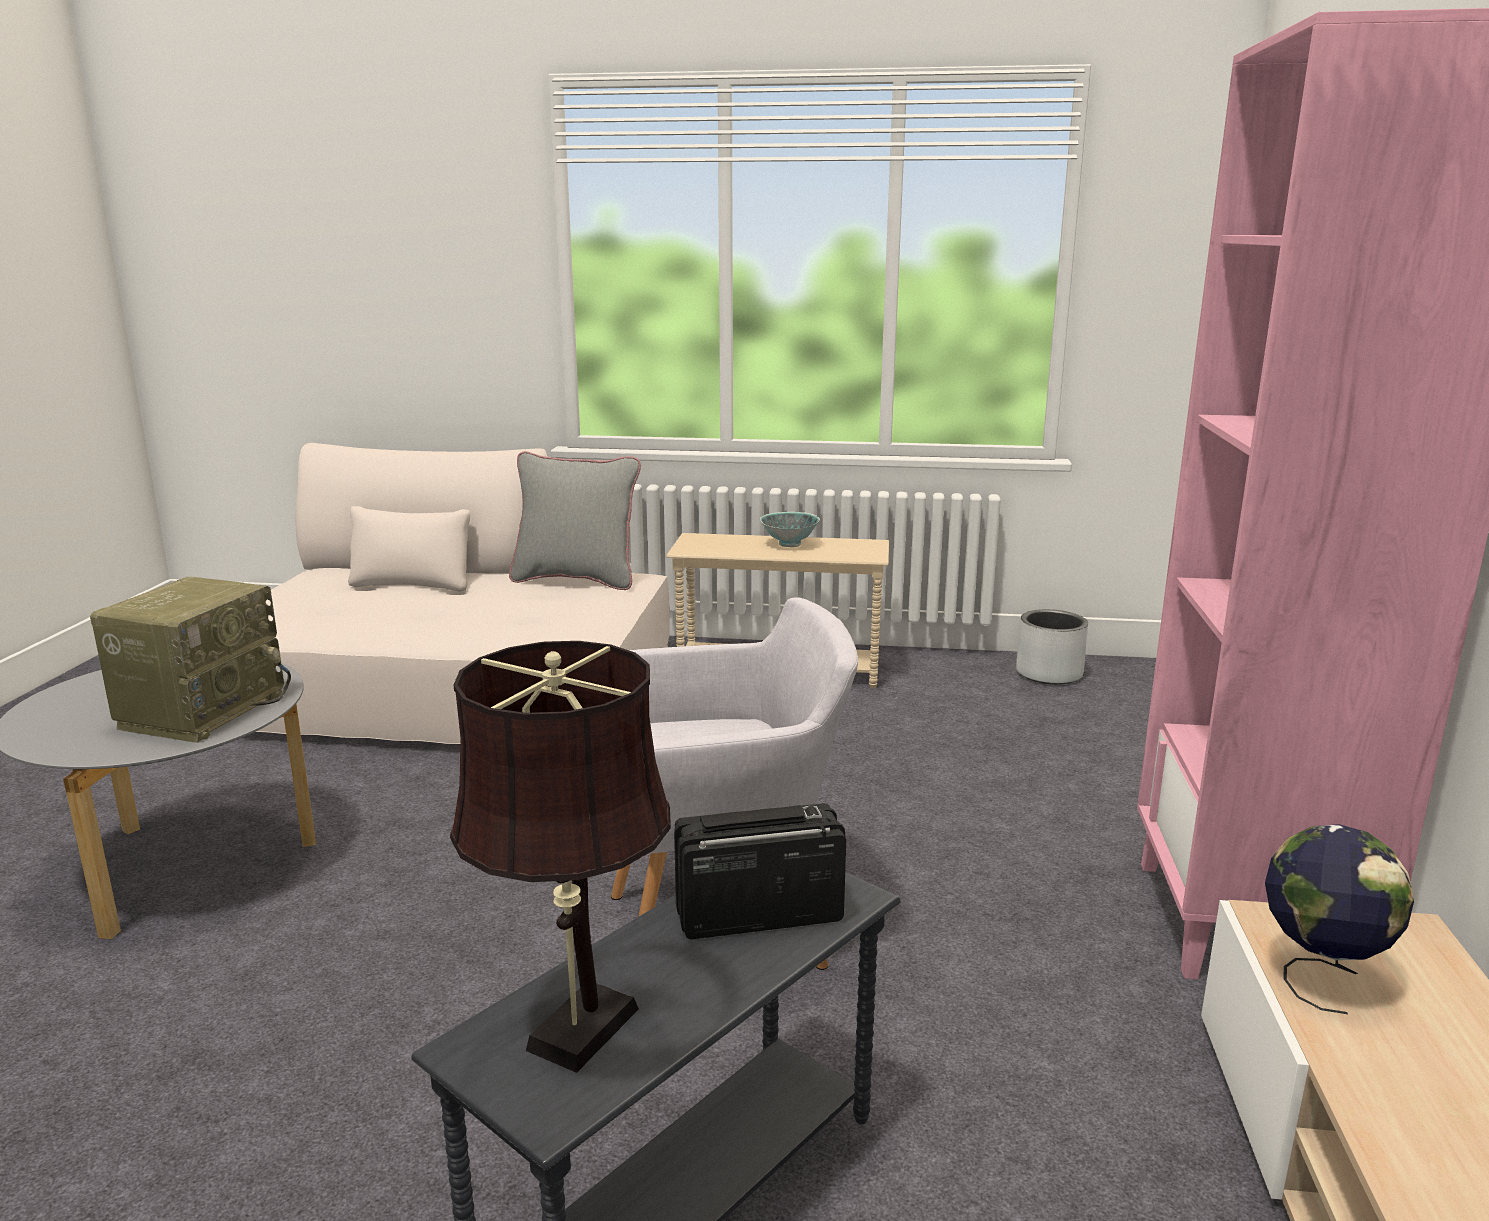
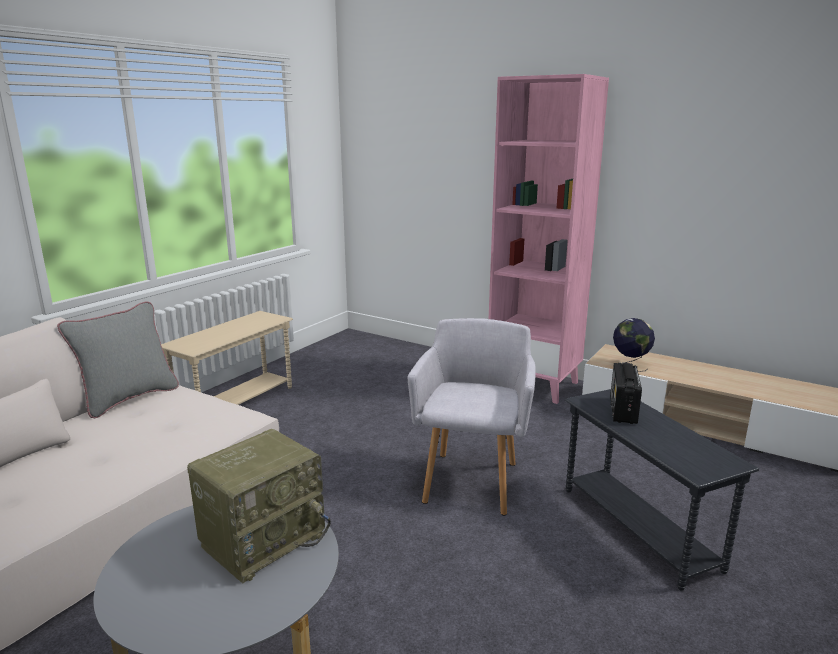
camera: 65 degrees left, 0 degrees up
(203, 710) = (263, 539): radio -> radio turned 90 degrees clockwise
(575, 1036) = (693, 453): brown table lamp -> none
(789, 544) = (230, 328): bowl -> none
(1049, 674) = (329, 351): grey planter -> none

